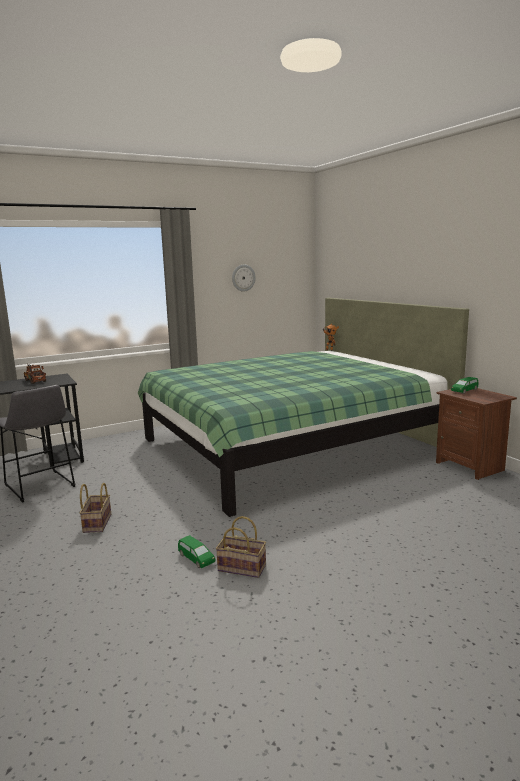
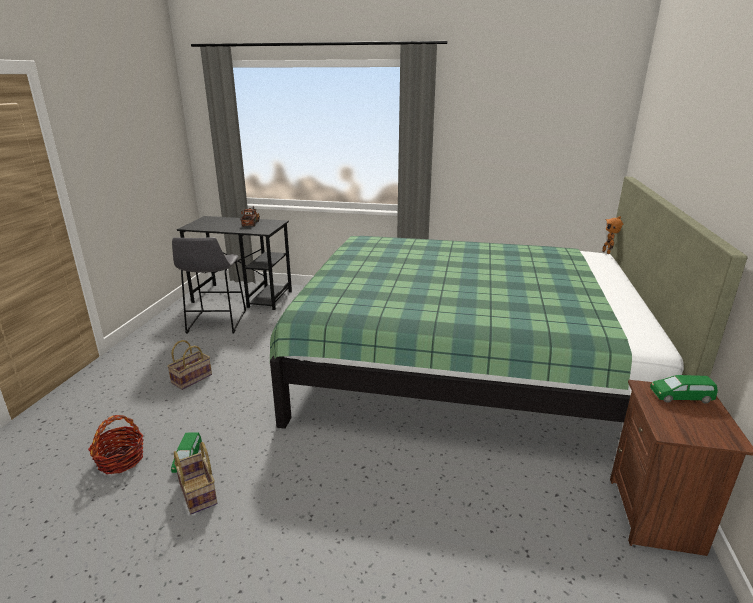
camera: 40 degrees right, 10 degrees up
(139, 585) = (121, 460): none -> basket
(243, 278) = (510, 135): wall clock -> none

